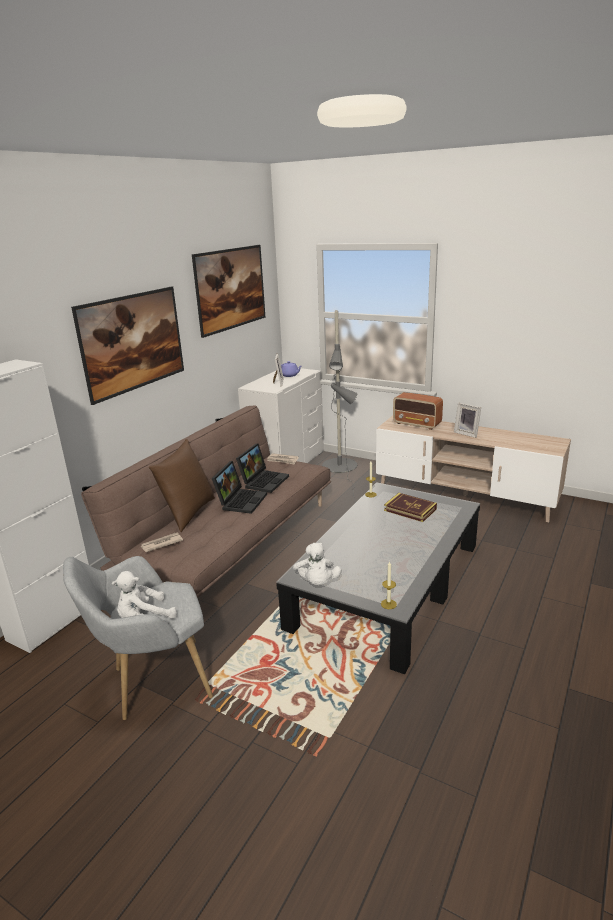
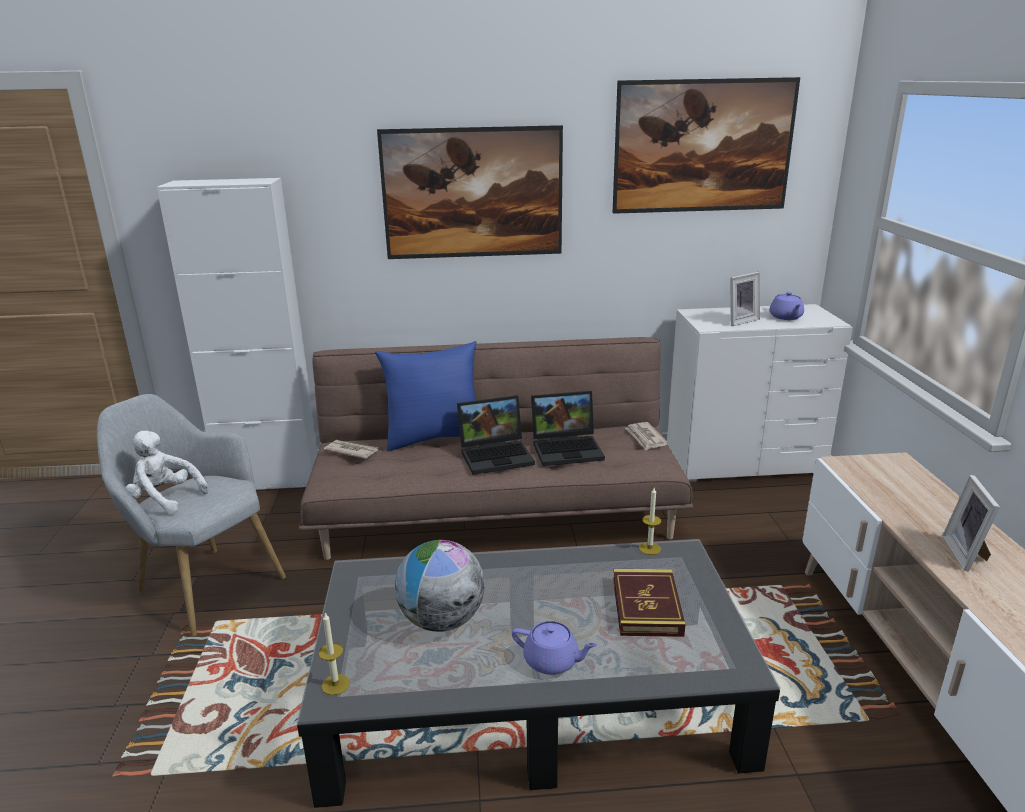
camera: 55 degrees right, 0 degrees up
(188, 513) = (434, 437): brown pillow -> blue pillow
(317, 583) = (351, 594): white plush toy -> none
(341, 469) = (804, 511): grey floor lamp -> none
(368, 561) = (442, 620): none -> globe
(417, 424) = (906, 487): radio -> none
(424, 542) = (552, 661): none -> purple teapot

